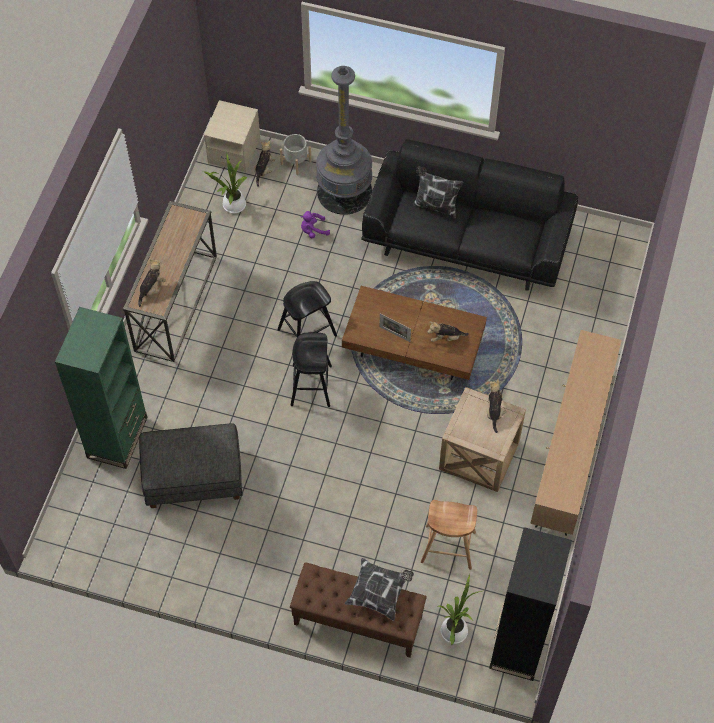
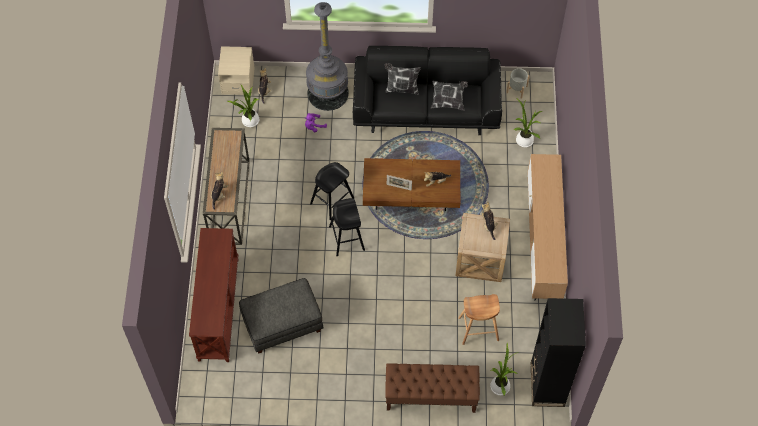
camera: 15 degrees left, 0 degrees up
(117, 437) = (217, 309): green bookcase -> brown console table
(296, 162) = (286, 80): grey planter -> grey planter (516, 89)
(379, 593) = (445, 371): pillow -> pillow (448, 99)
(585, 309) = (523, 139): none -> potted plant

